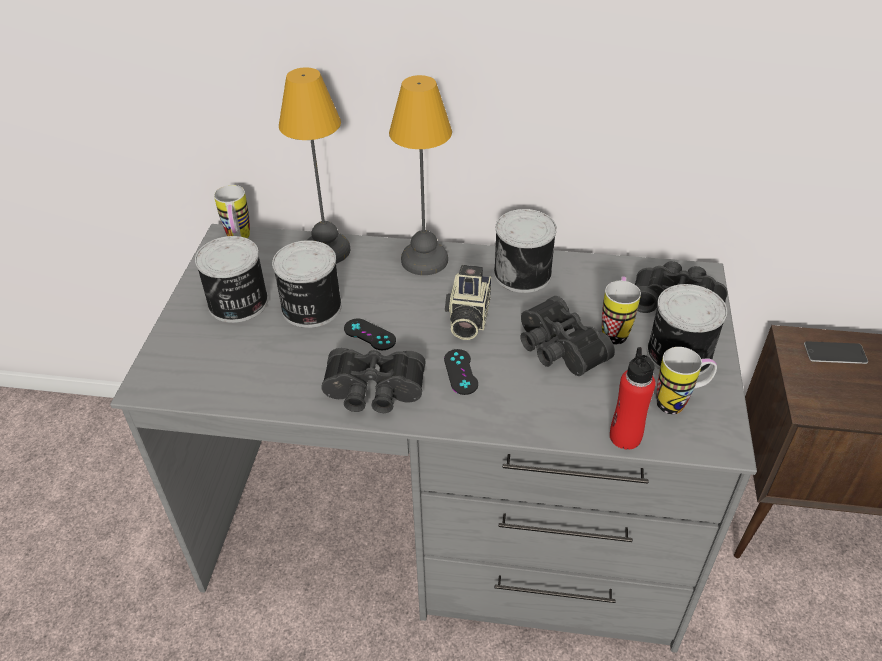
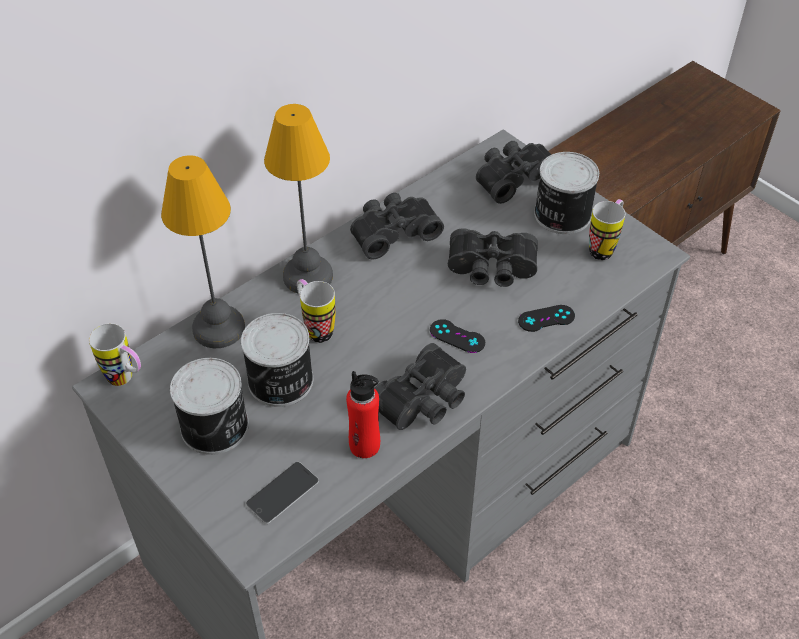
camera: 50 degrees left, 5 degrees up
(369, 334) = (357, 364): black game controller -> black game controller (546, 318)
(467, 318) = (405, 296): camera -> none
(524, 273) = (393, 231): can -> black binoculars
(615, 330) = (506, 228): mug -> mug (315, 328)
(625, 437) = (606, 294): red bottle -> red bottle (364, 445)
(835, 353) = (594, 150): phone -> phone (282, 492)

